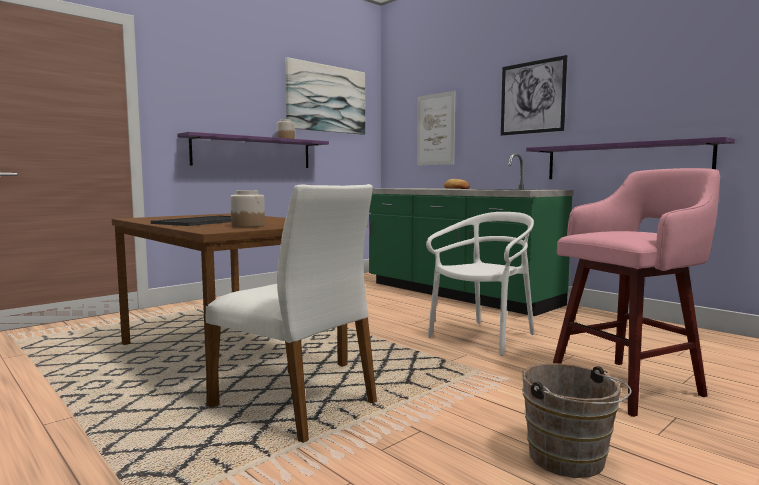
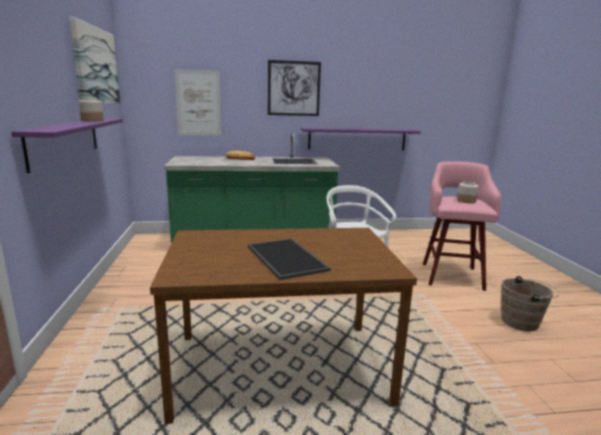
camera: 55 degrees left, 10 degrees up
(248, 226) = (358, 254): jar -> jar (466, 201)
(296, 404) = (414, 369): white chair -> none

